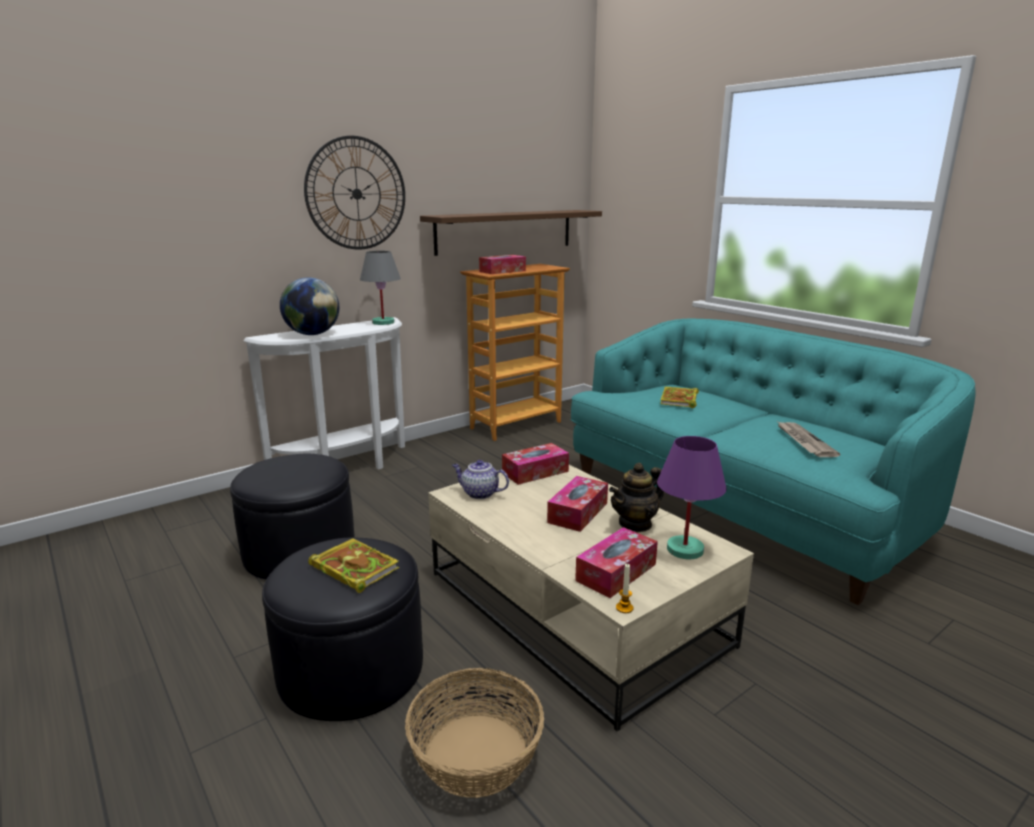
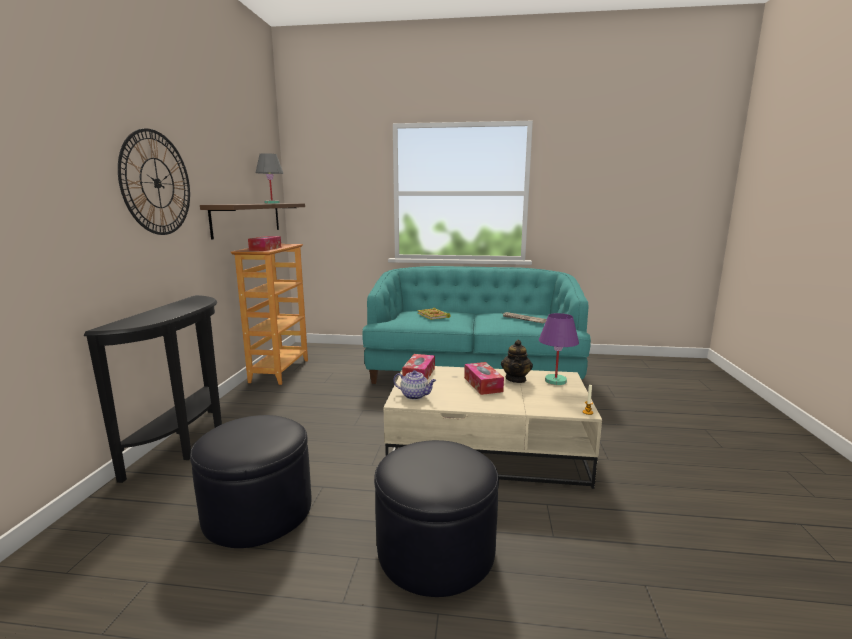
camera: 45 degrees left, 5 degrees down
(312, 334) = (158, 316): globe -> none
(347, 468) = (187, 442): white console table -> black console table
(353, 568) = (444, 460): book -> none
(383, 322) = (199, 299): grey table lamp -> grey table lamp (272, 203)
(475, 755) = (568, 539): basket -> none
(479, 493) = (415, 396): teapot -> teapot turned 135 degrees counterclockwise
(616, 572) = (554, 401): tissue box -> none

